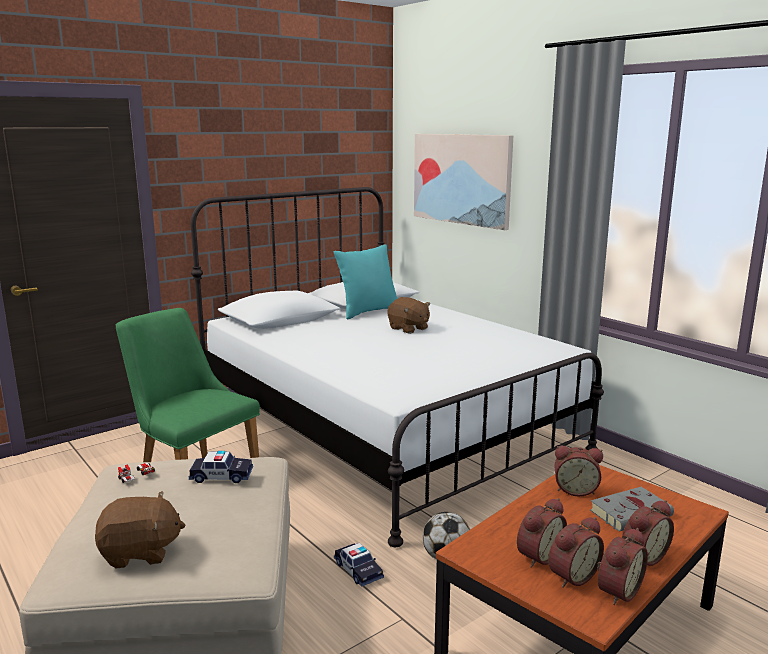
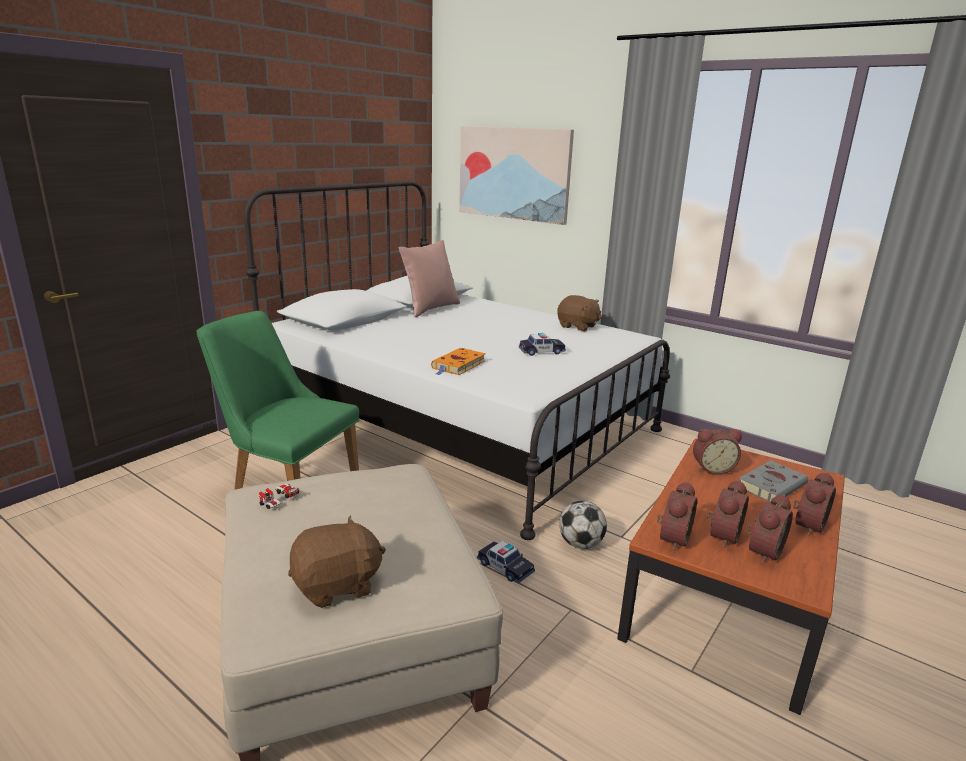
camera: 15 degrees left, 5 degrees up
(221, 476) = (375, 490): toy car -> toy car (541, 351)
(354, 367) = (458, 365): none -> orange book
(368, 311) = (430, 309): turquoise pillow -> pink pillow
(408, 328) = (482, 324): brown plush toy -> brown plush toy (577, 326)
(616, 590) = (808, 559): alarm clock -> alarm clock (671, 538)

